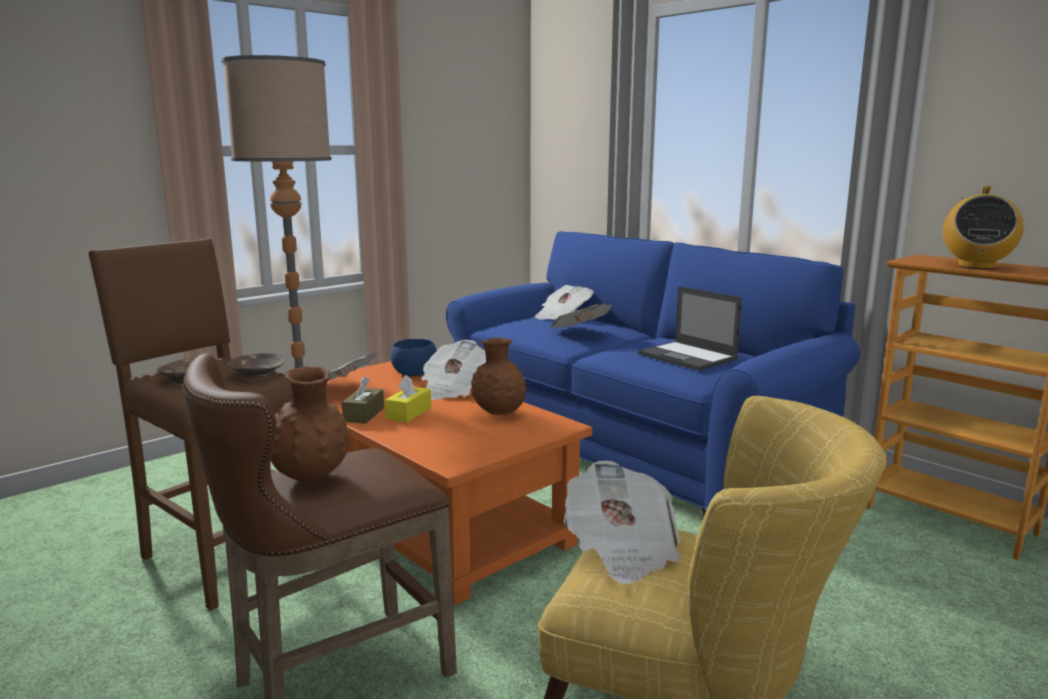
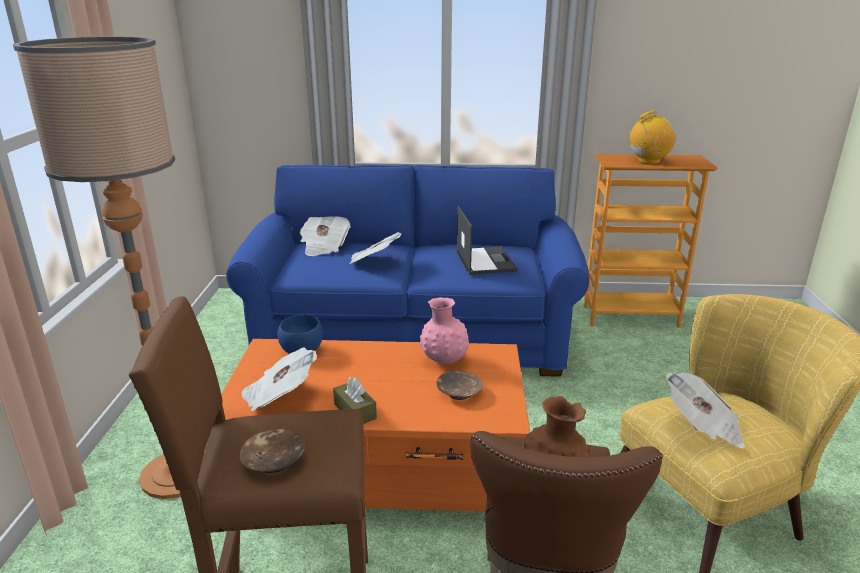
camera: 45 degrees left, 10 degrees up
(256, 374) = (321, 423): brown bowl -> brown bowl (459, 393)
(409, 413) = (385, 392): yellow tissue box -> none
(453, 389) = (366, 353): newspaper -> none
(499, 413) = (444, 360): brown vase -> pink vase
(688, 357) = (485, 260): laptop -> laptop turned 105 degrees counterclockwise
(976, 266) = (648, 161): radio -> radio turned 90 degrees counterclockwise

